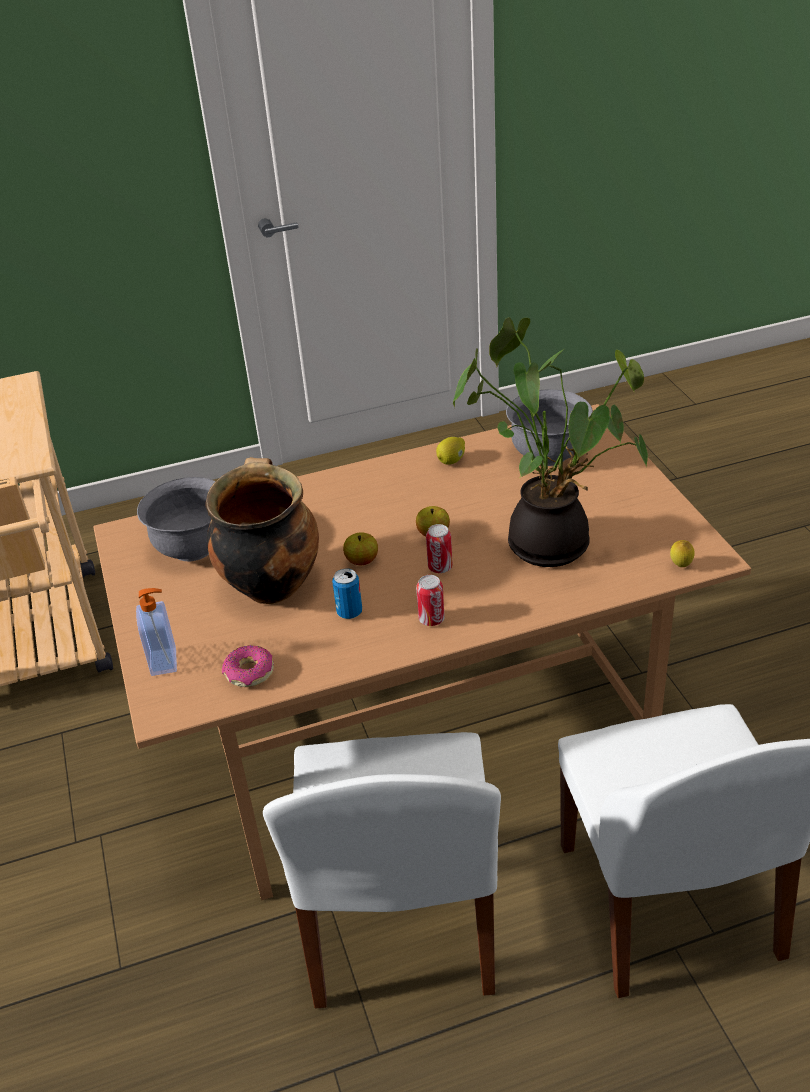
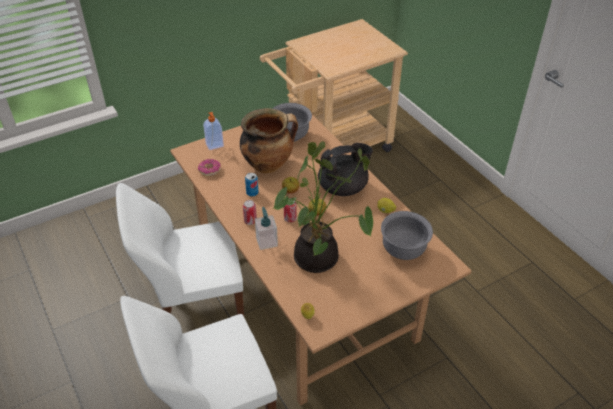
camera: 75 degrees right, 5 degrees up
(377, 498) = (343, 188): none -> black teapot
(494, 601) = (266, 241): none -> soap dispenser

